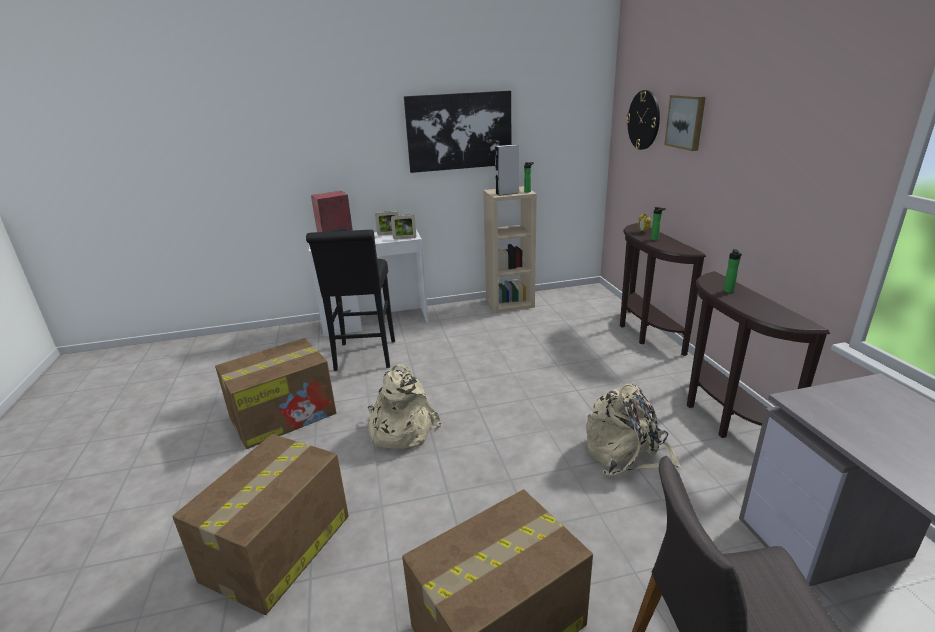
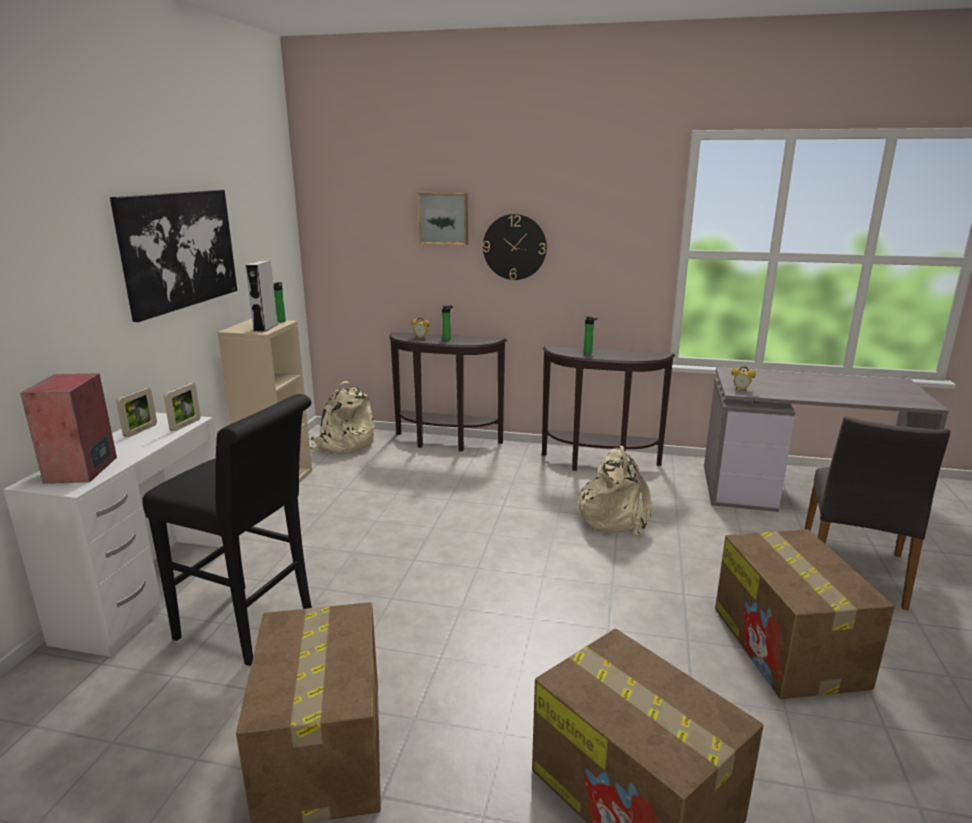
camera: 65 degrees left, 5 degrees down
(400, 430) = (471, 635): beige backpack -> beige backpack (343, 444)
(644, 120) = (369, 221): wall clock -> wall clock (514, 247)
(812, 402) = (741, 389): none -> alarm clock

